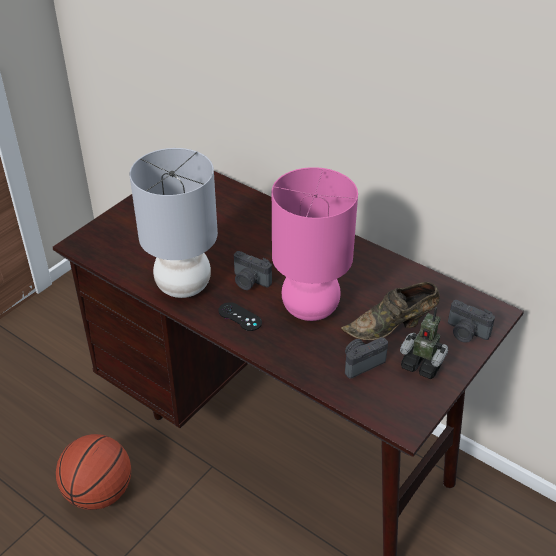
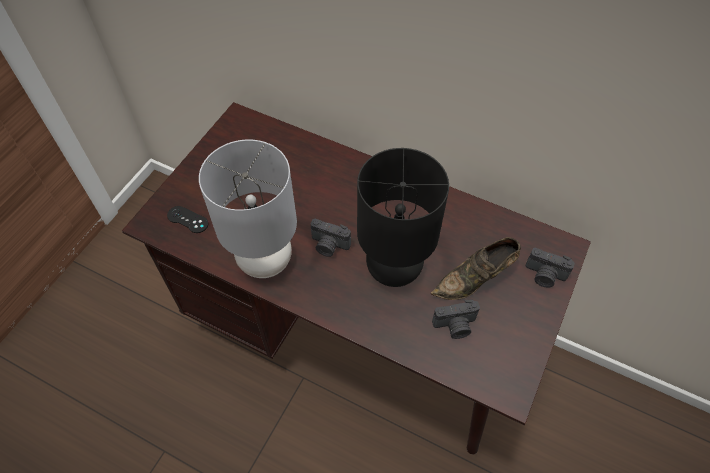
camera: 10 degrees left, 15 degrees up
(99, 492) = (208, 421): basketball -> none
(240, 317) = (328, 289): black game controller -> black game controller (187, 219)
(311, 307) = (394, 268): pink table lamp -> black table lamp
(361, 363) = (455, 326): camera -> camera turned 150 degrees counterclockwise
(422, 364) = (512, 318): toy robot -> none

